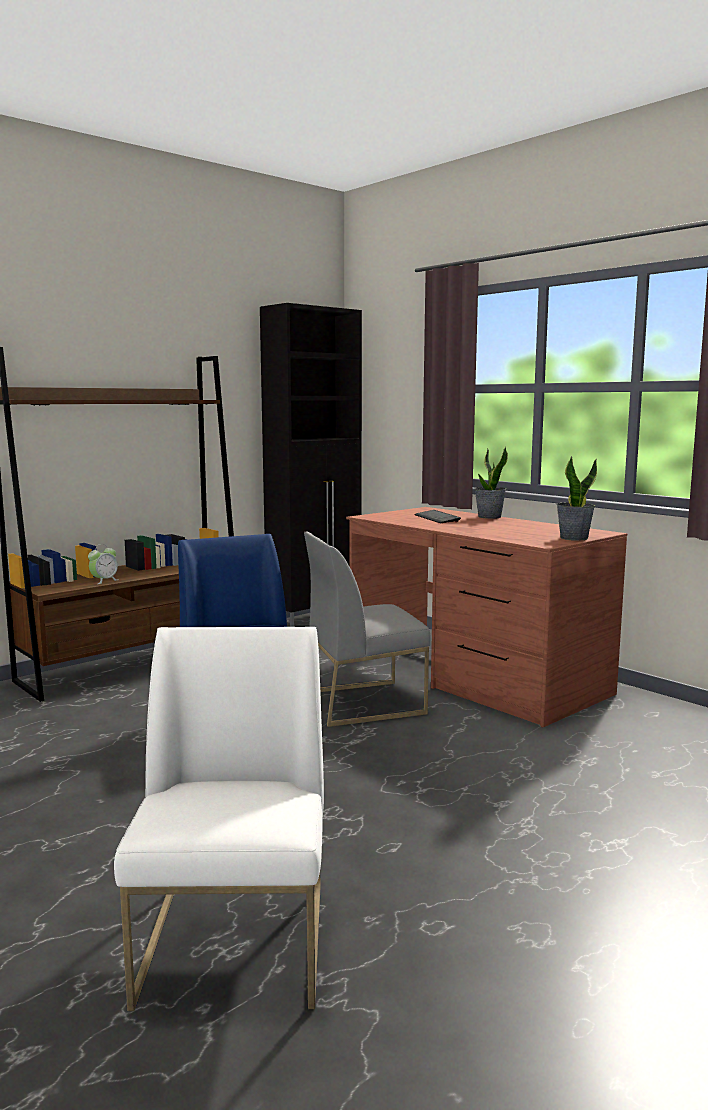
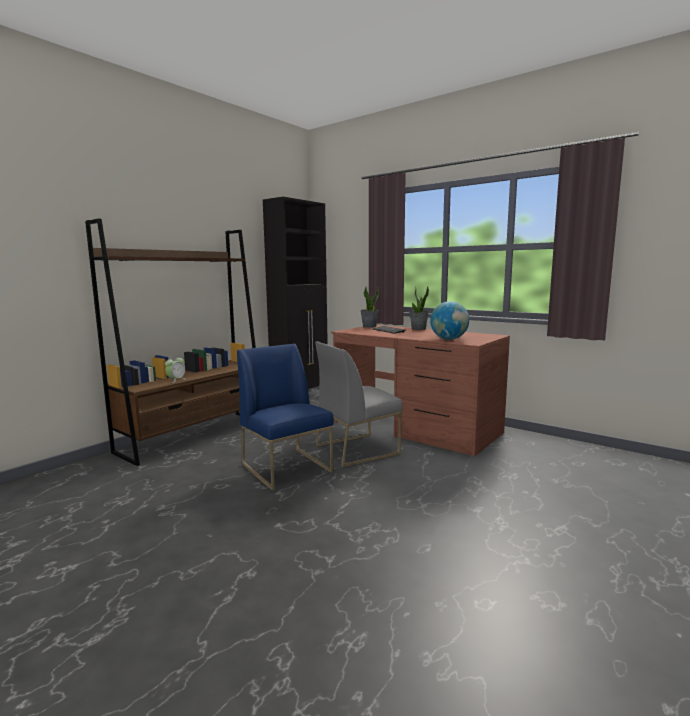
camera: 10 degrees left, 0 degrees up
(236, 945) = (357, 638): white chair -> none
(515, 536) = (449, 339): none -> globe
(573, 538) = (484, 339): potted plant -> potted plant (369, 326)

